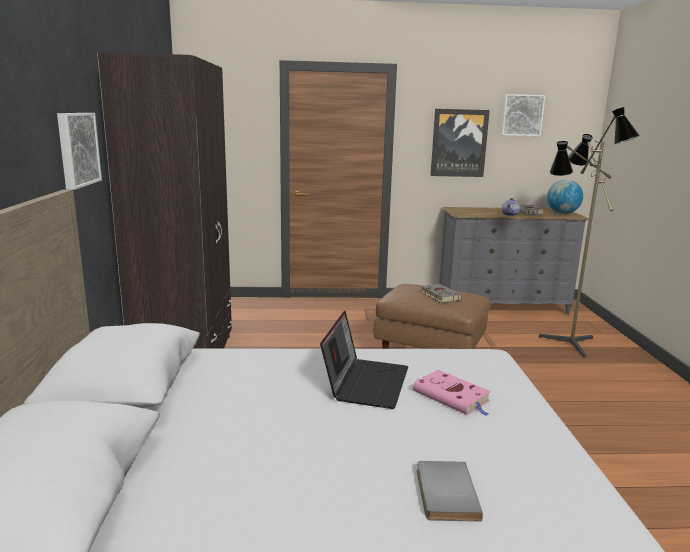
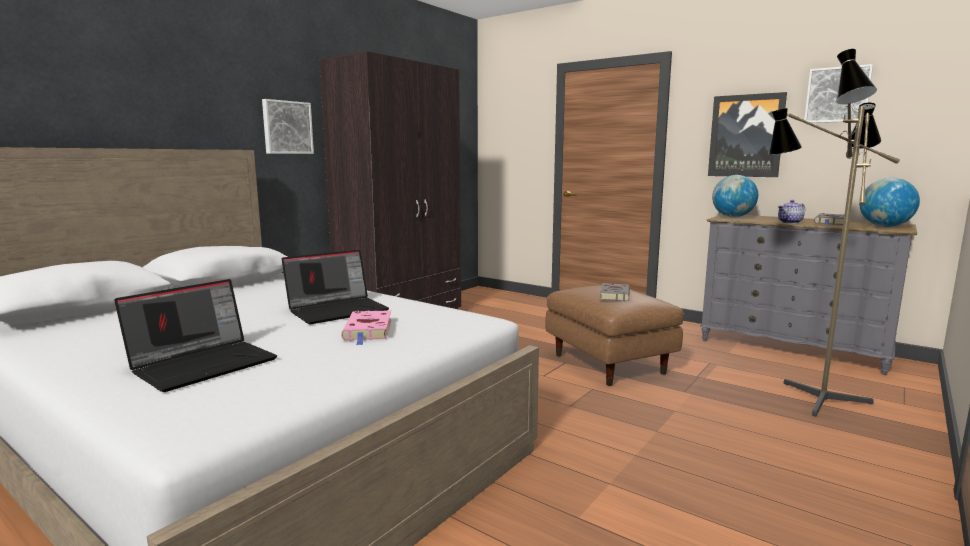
camera: 40 degrees right, 5 degrees down
(444, 493) = (204, 364): grey book -> laptop
(462, 211) = (733, 217): none -> globe

